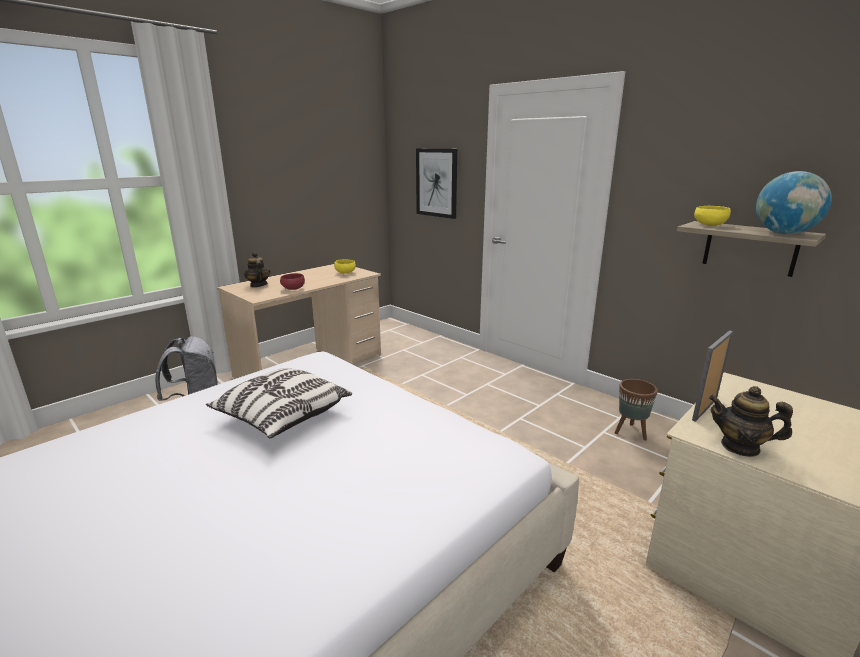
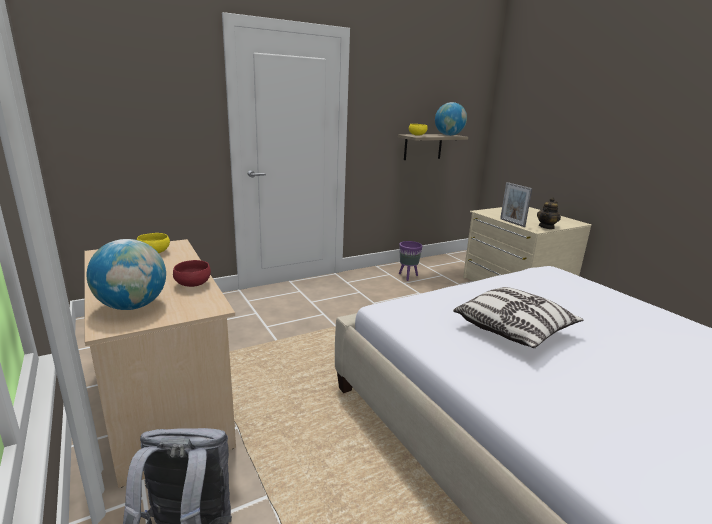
camera: 75 degrees left, 0 degrees up
(258, 285) = (132, 306): teapot -> globe
(436, 183) = (151, 120): picture -> none
(630, 432) = (407, 276): brown planter -> purple planter

